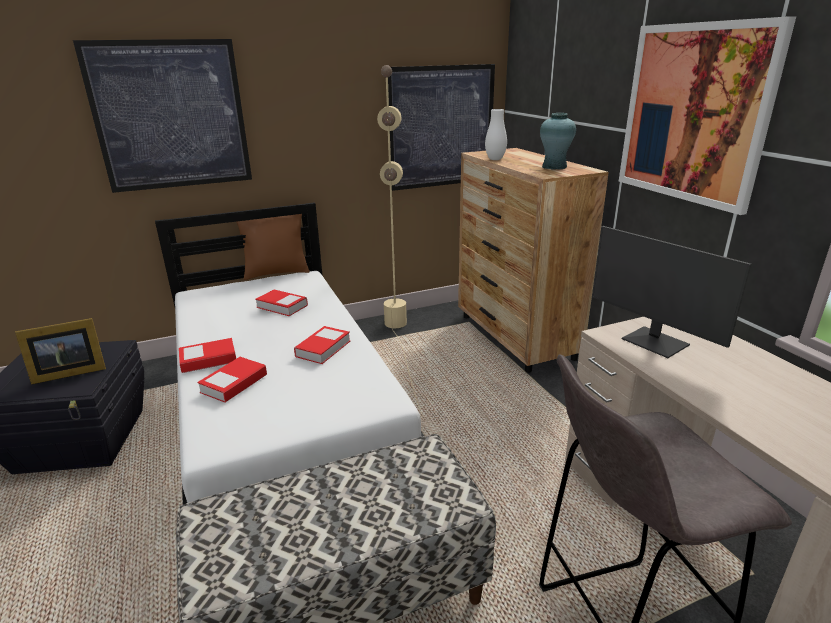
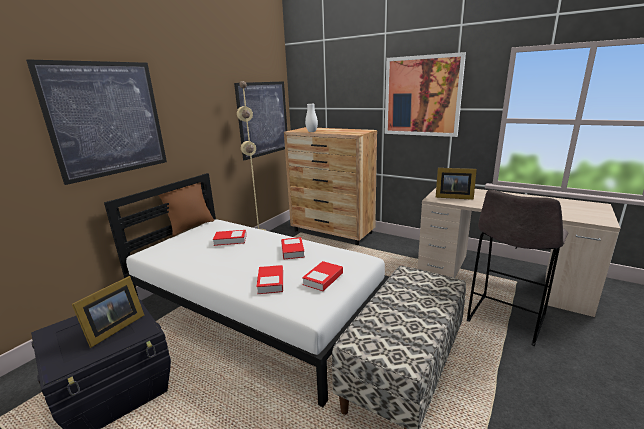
camera: 35 degrees left, 5 degrees down
(208, 360) = (230, 279): book -> book (323, 279)
(554, 167) = (349, 131): turquoise vase -> none
(654, 342) = (452, 197): monitor -> picture frame

